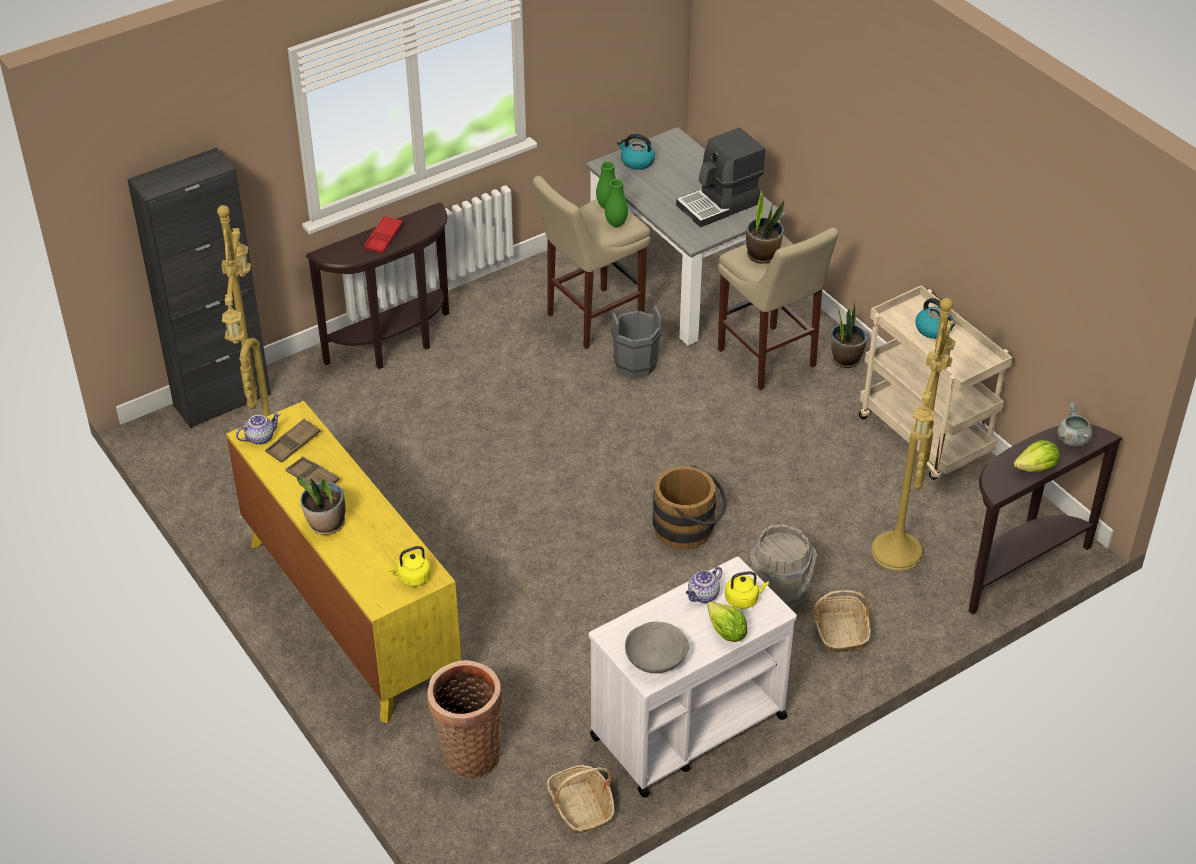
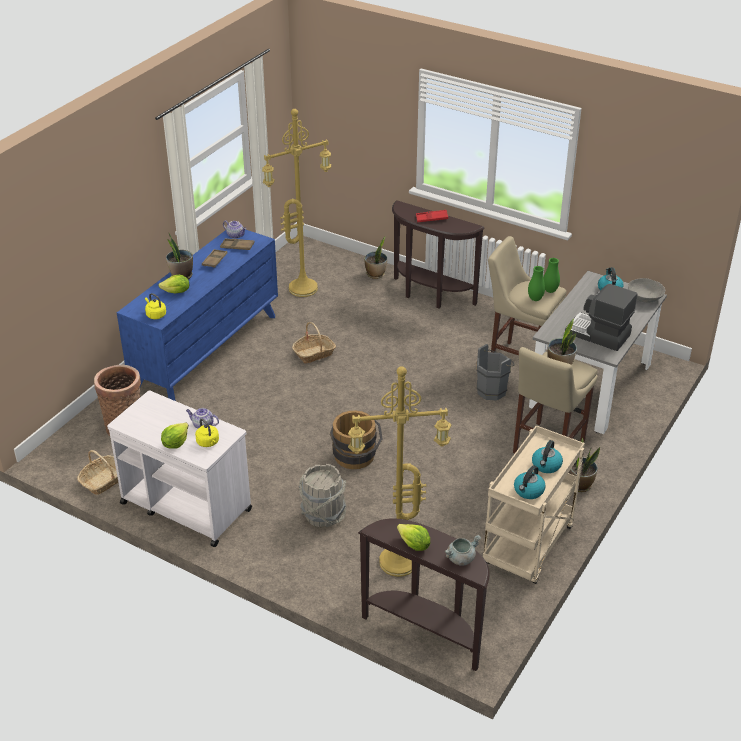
camera: 65 degrees right, 5 degrees down
(222, 400) = (339, 256): black cabinet -> none
(300, 379) = (375, 274): none -> potted plant
(349, 611) = (207, 351): yellow dresser -> blue dresser
(368, 540) = (176, 292): none -> lettuce
(655, 658) = (140, 421): grey bowl -> grey bowl (644, 297)
(840, 631) = (306, 553): basket -> basket (314, 353)
(970, 358) = (528, 491): none -> kettle

